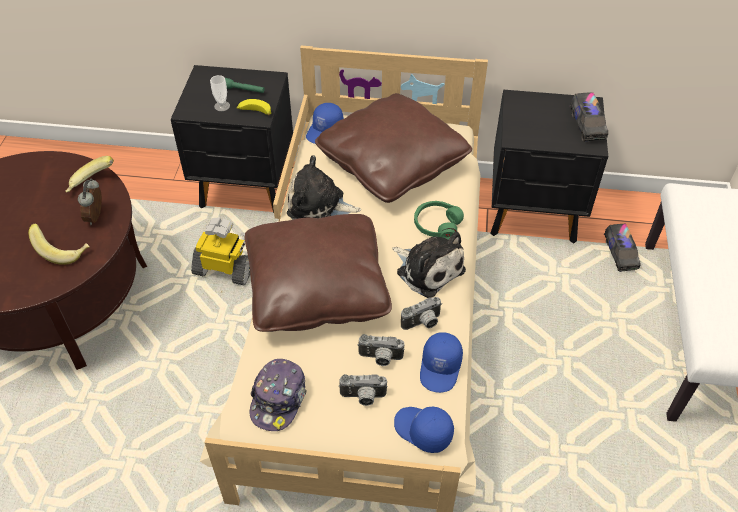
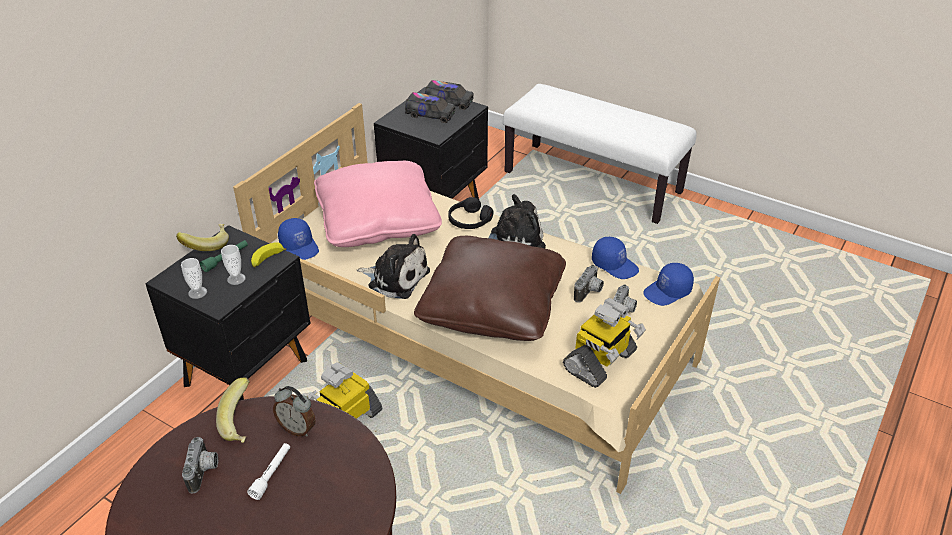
camera: 65 degrees left, 10 degrees down
(48, 222) = (271, 474): none -> white flashlight
(63, 251) = (329, 467): banana -> banana (206, 245)
(196, 94) = (197, 292): none -> cup
(279, 399) = (600, 362): cap -> toy robot
(319, 206) = (396, 278): plush toy -> plush toy turned 105 degrees counterclockwise
(392, 163) = (378, 221): brown pillow -> pink pillow
(423, 323) = (567, 260): camera -> camera (204, 472)
(437, 224) = (469, 220): green headphones -> black headphones
(620, 254) = (504, 186): toy truck -> toy truck (430, 115)

